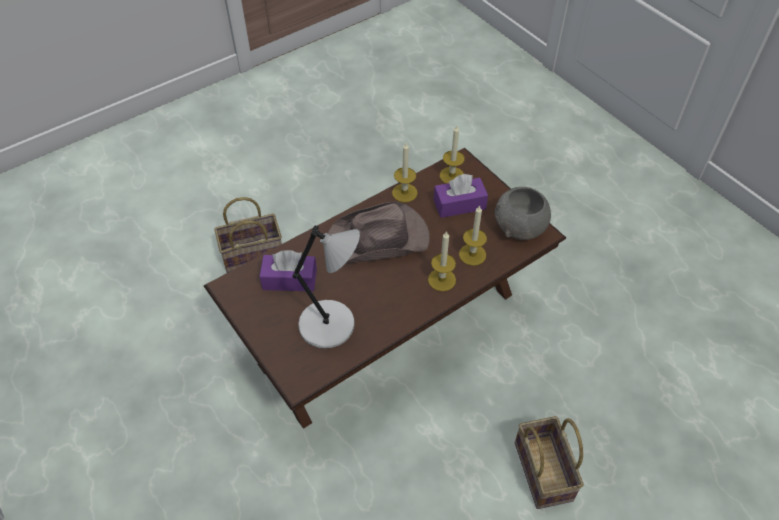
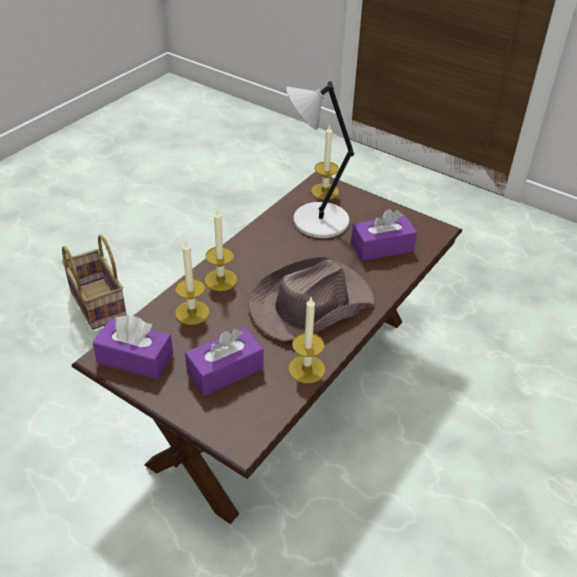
camera: 160 degrees right, 10 degrees down
(254, 253) = (496, 431): basket -> none
(452, 176) = (249, 412): candle -> candle (325, 191)
(520, 227) = (135, 358): grey bowl -> purple tissue box

